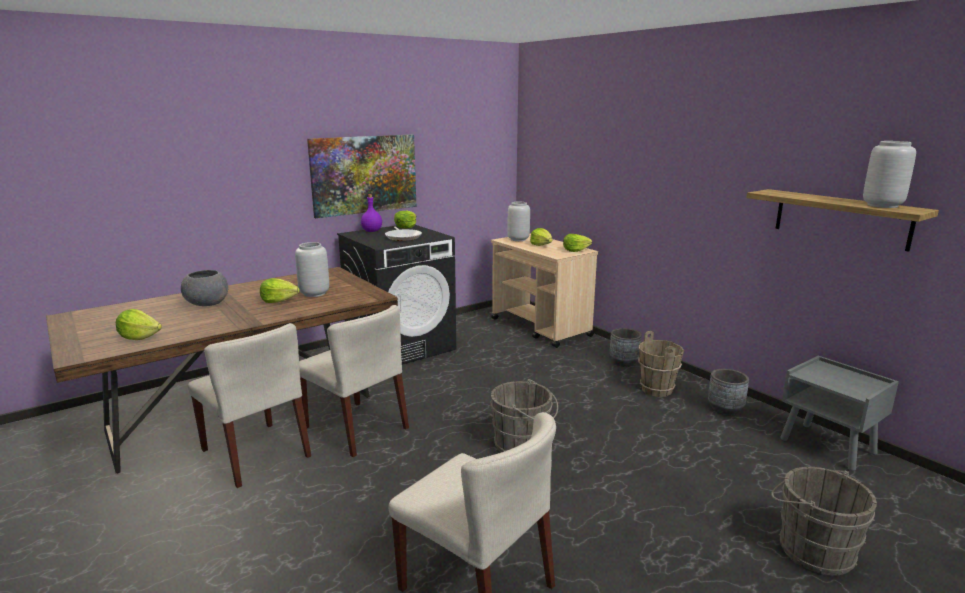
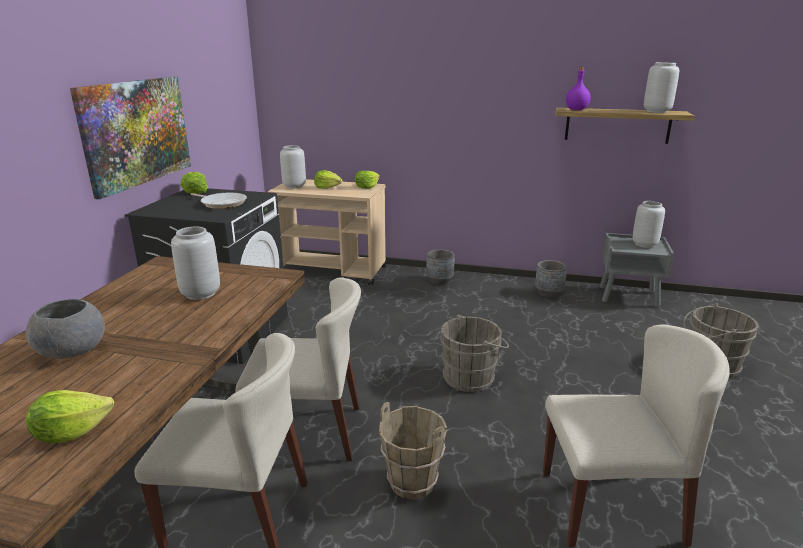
camera: 40 degrees left, 5 degrees up
(279, 300) = (173, 315): lettuce -> none
(372, 231) = (165, 203): purple bottle -> purple bottle (576, 110)
(657, 390) = (491, 294): brown bucket -> brown bucket (412, 482)
(852, 381) = (644, 244): none -> grey vase

